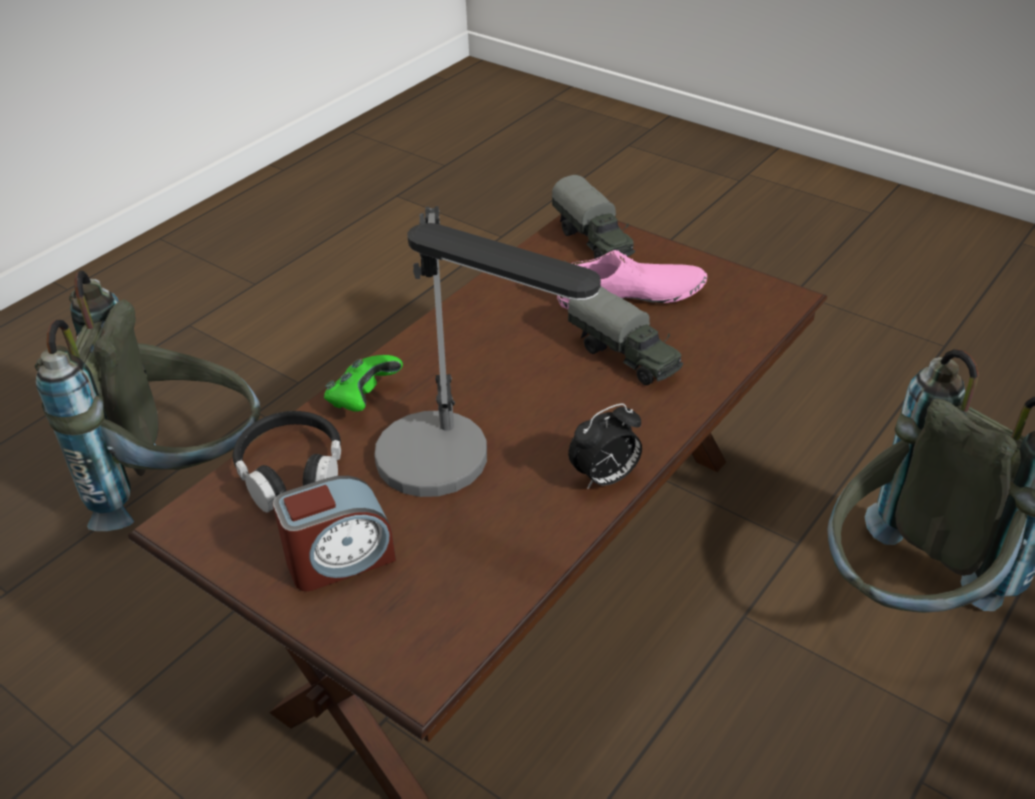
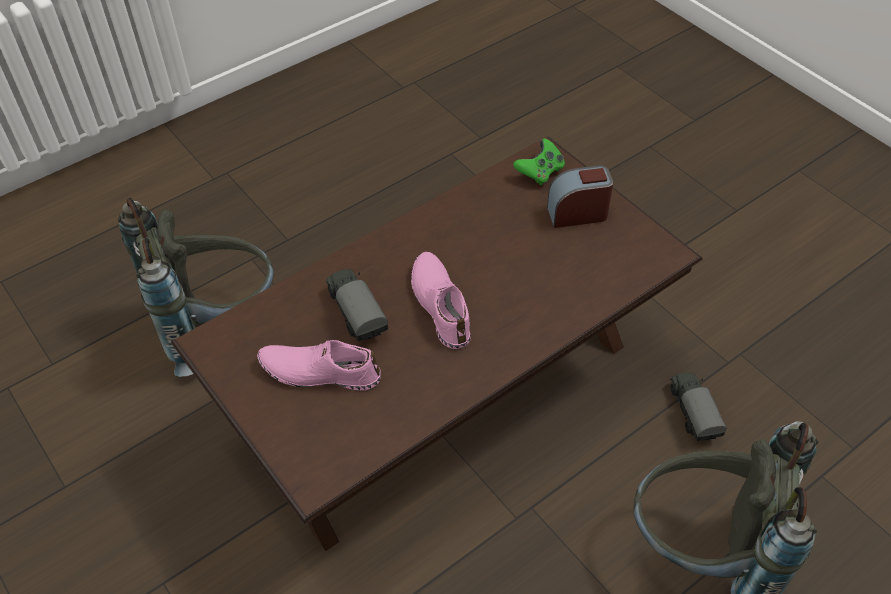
camera: 165 degrees left, 10 degrees up
(292, 471) = (603, 273): black headphones -> none
(363, 398) = (551, 319): green game controller -> green game controller (540, 172)
(457, 472) = (500, 250): table lamp -> none
(518, 386) = (441, 304): none -> pink shoe
(593, 241) = (315, 449): toy truck -> toy truck (692, 412)
(605, 478) = (414, 227): alarm clock -> none

